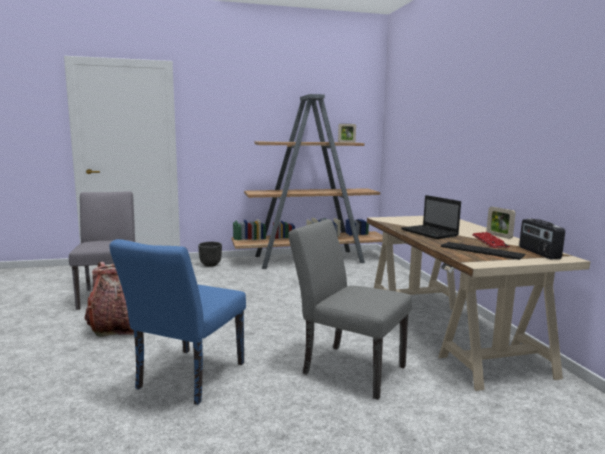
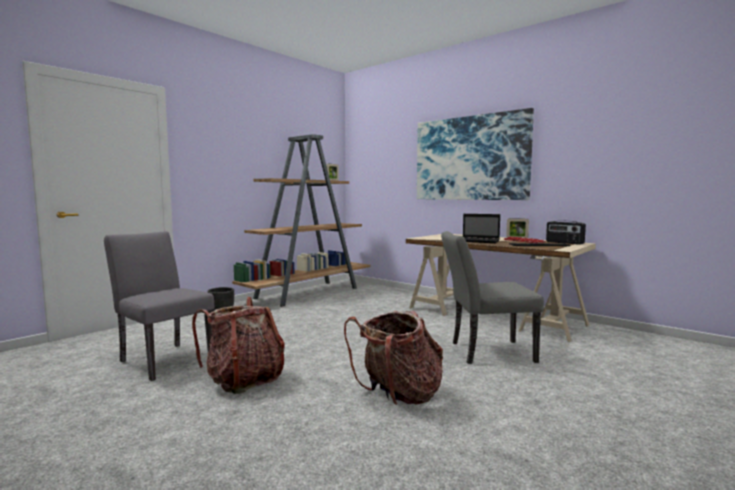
camera: 35 degrees left, 5 degrees down
(186, 379) = (398, 395): blue chair -> backpack
(475, 120) = (470, 158): none -> picture

